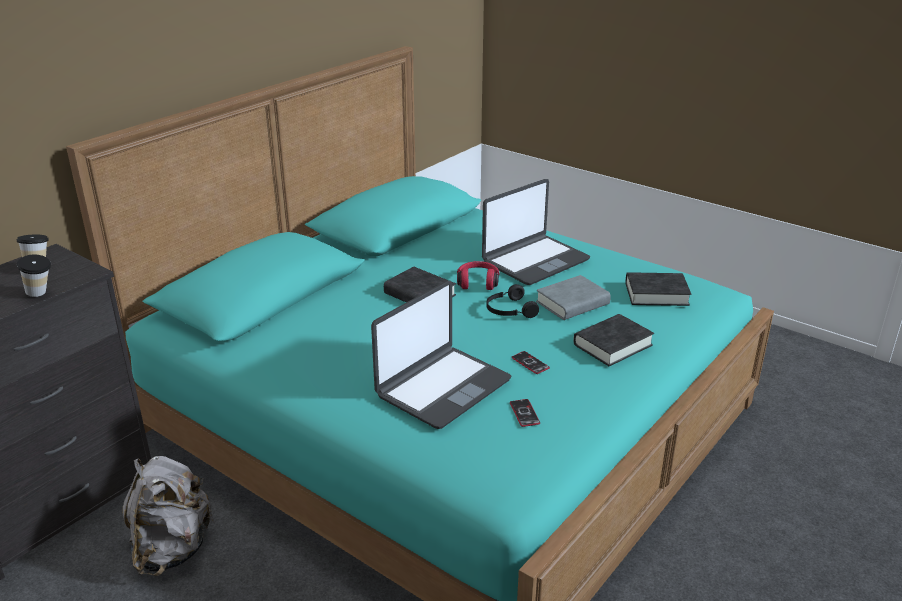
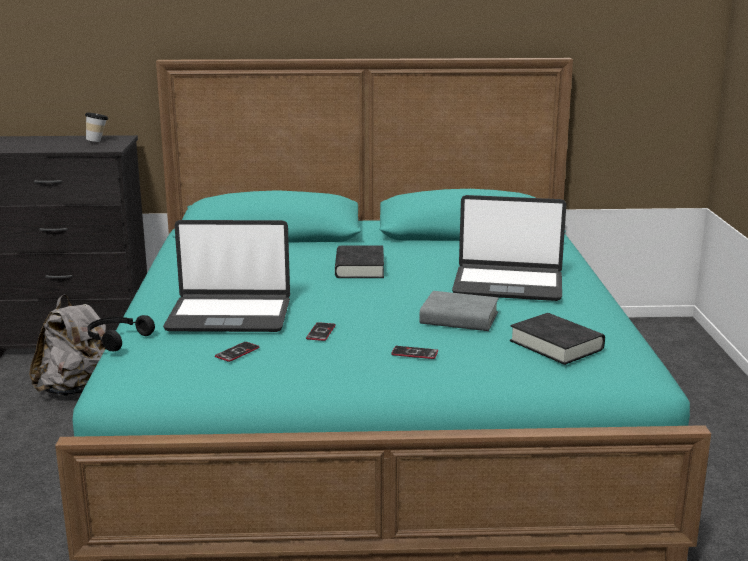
camera: 50 degrees right, 10 degrees down
(41, 294) = (67, 150): cup -> none
(477, 282) = (421, 278): red headphones -> none
(509, 310) = (395, 301): black headphones -> black headphones (116, 339)
(612, 345) = (414, 353): black book -> phone

